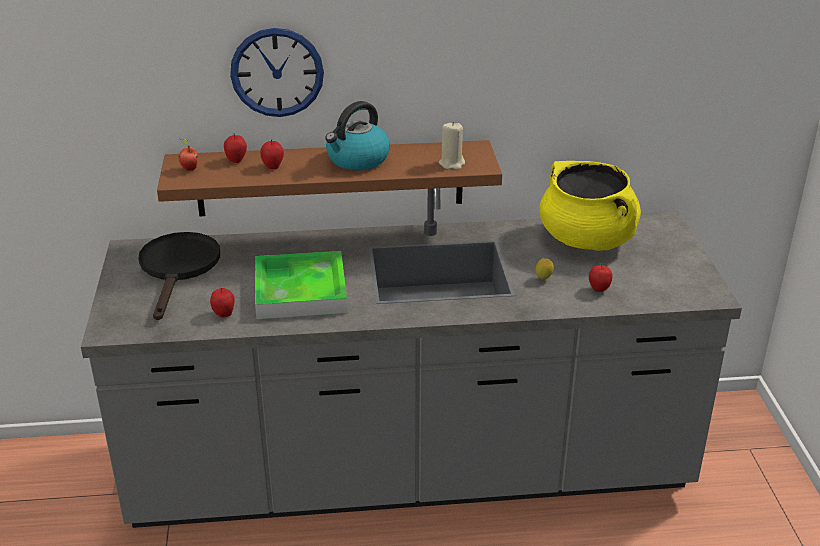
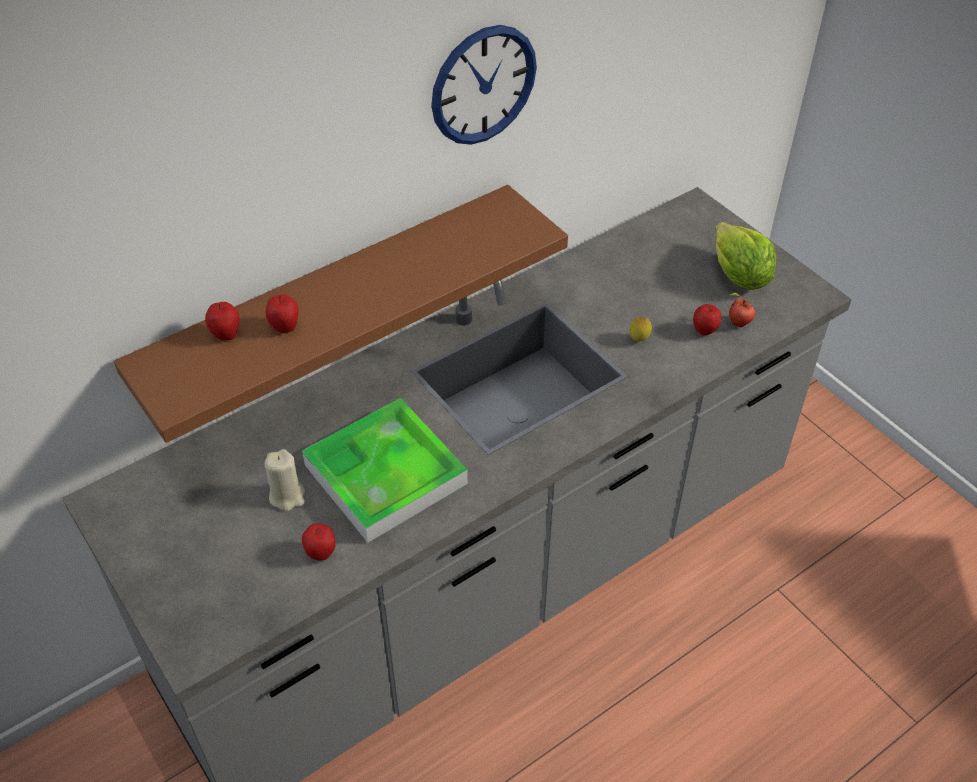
camera: 30 degrees left, 15 degrees up
(178, 268) = (200, 505): black frying pan -> none
(189, 169) = (174, 374): apple -> apple (738, 323)
(277, 72) = (251, 199): wall clock -> wall clock (483, 85)
(357, 160) = (382, 275): kettle -> none
(452, 163) = (499, 239): beige candle -> beige candle (287, 496)
(587, 240) = (639, 264): yellow cooking pot -> none
(658, 268) = (738, 276): none -> lettuce

